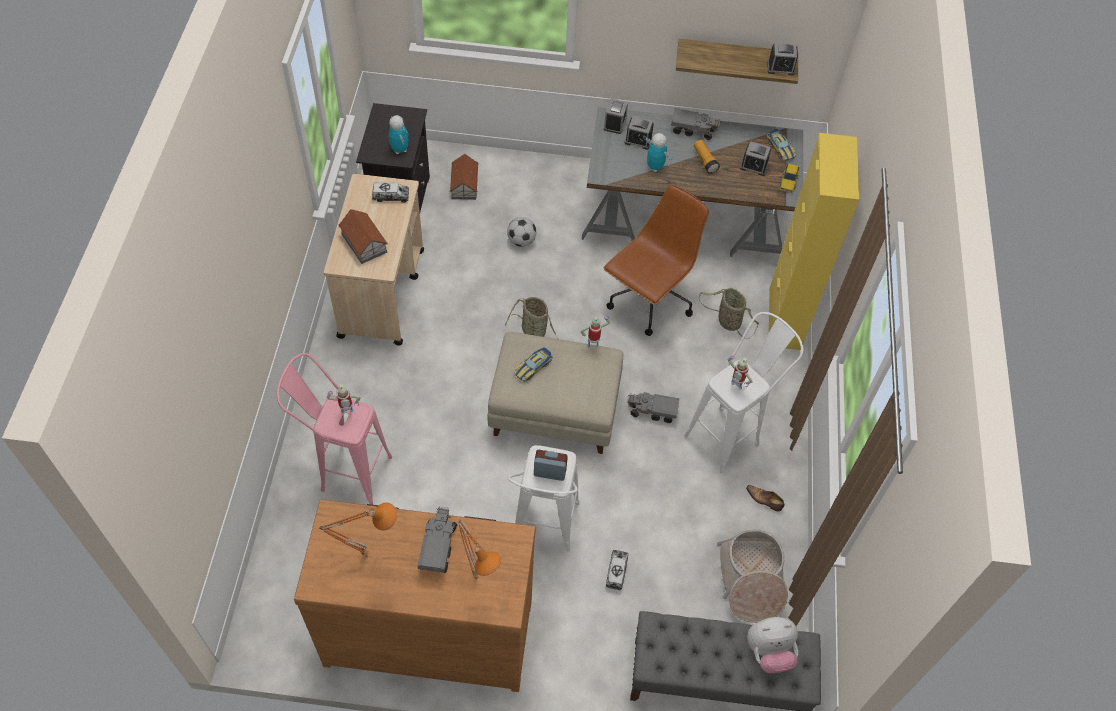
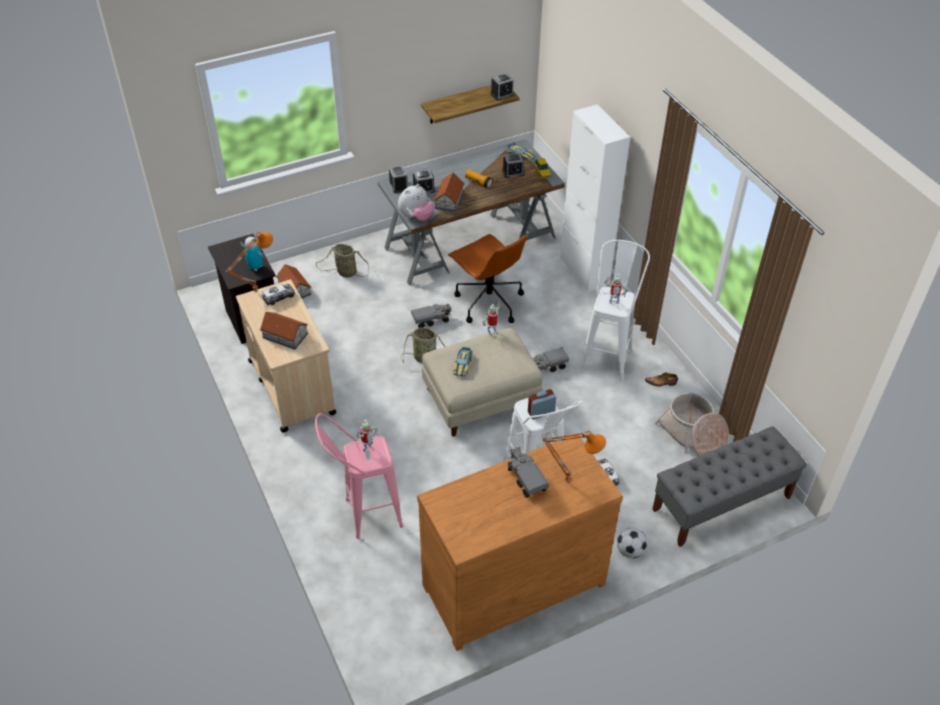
camera: 30 degrees left, 10 degrees down
(366, 554) = (481, 509): orange table lamp -> orange table lamp (256, 291)
(521, 241) = (367, 306): football -> football (630, 551)
(649, 301) = (488, 302): brown office chair -> brown office chair turned 135 degrees clockwise
(655, 167) = (448, 200): toy robot -> toy house
(693, 130) = (455, 168): toy truck -> toy truck (431, 320)
(727, 321) = (549, 289): basket -> basket (345, 272)
(769, 652) = (754, 451): plush toy -> plush toy (416, 217)
(784, 319) = (584, 271): yellow cabinet -> white cabinet

